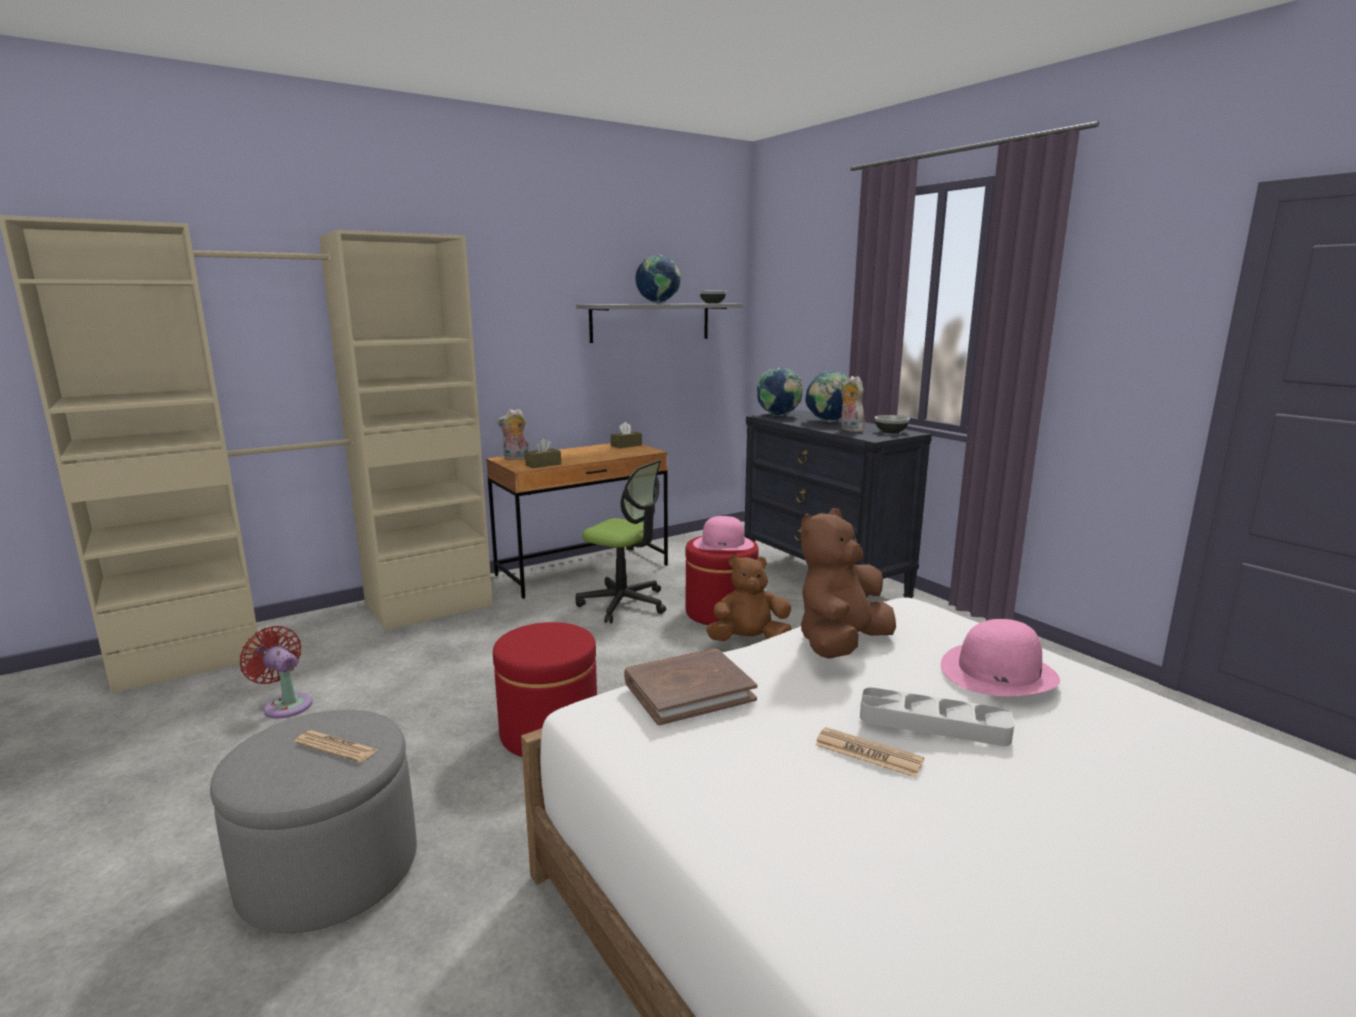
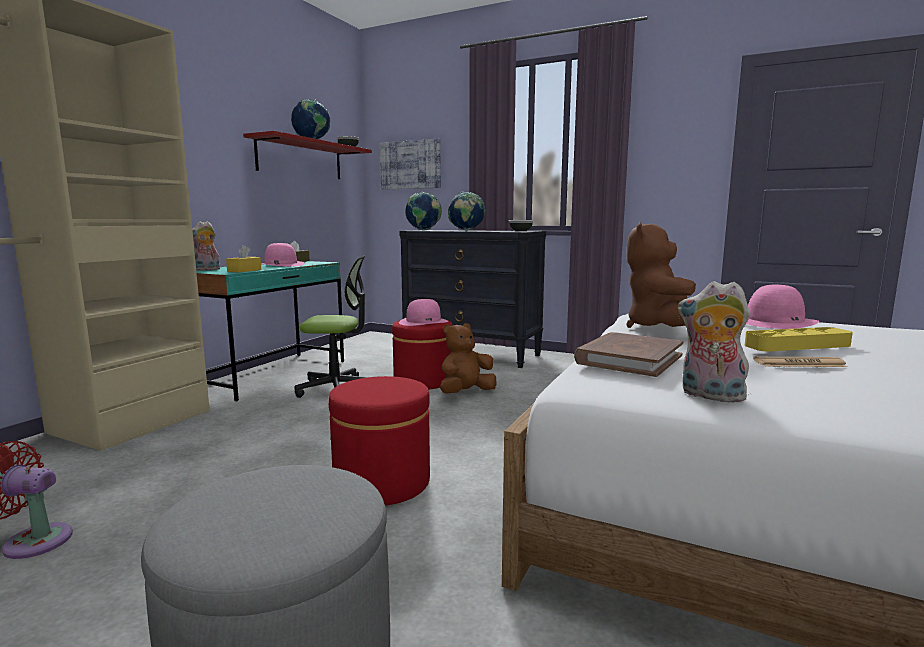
camera: 30 degrees left, 5 degrees down
(336, 747) = (302, 496): newspaper -> none
(543, 464) = (244, 270): brown tissue box -> yellow tissue box
(583, 570) = (272, 375): brown desk -> turquoise desk
(598, 453) = (280, 265): none -> pink hat
(651, 322) = (300, 159): grey shelf -> red shelf
(794, 320) = (410, 165): none -> picture
(849, 430) = (492, 231): plush toy -> plush toy (709, 396)
(933, 723) = (797, 345): grey tray -> yellow tray

